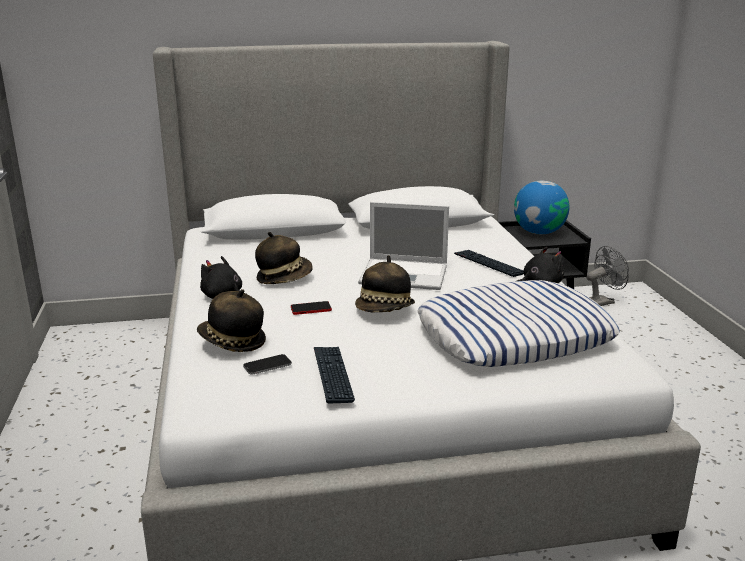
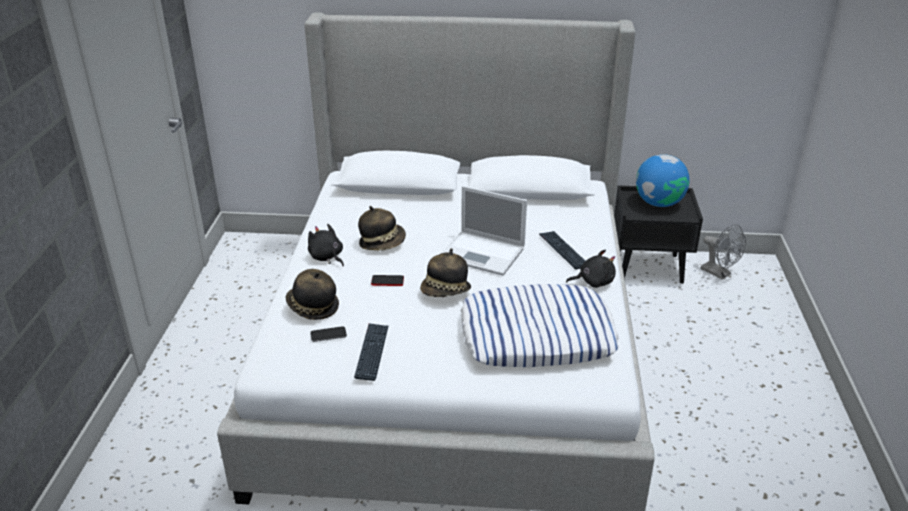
camera: 15 degrees right, 10 degrees up
(602, 302) = (719, 273): grey fan -> grey fan turned 60 degrees clockwise

